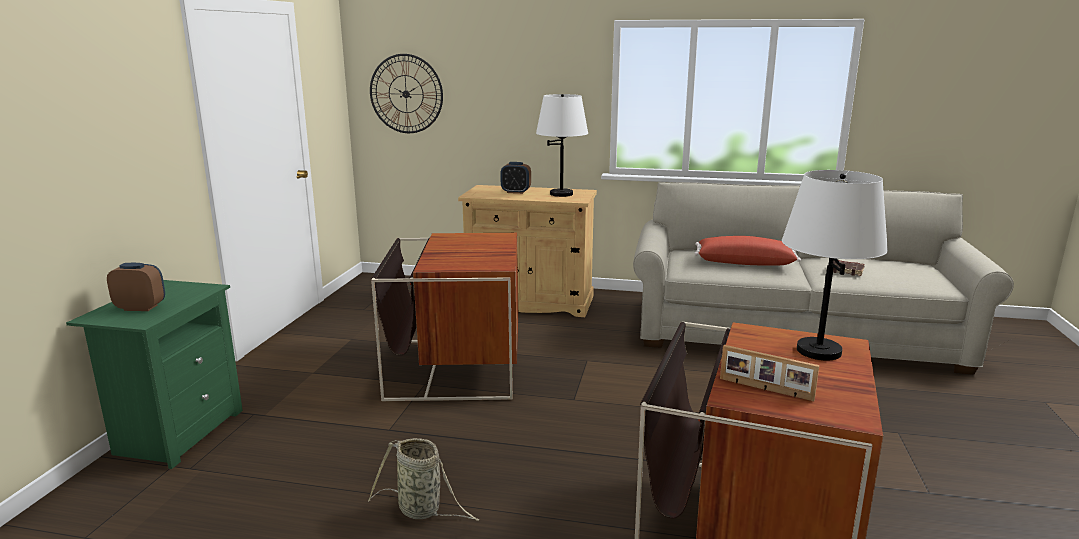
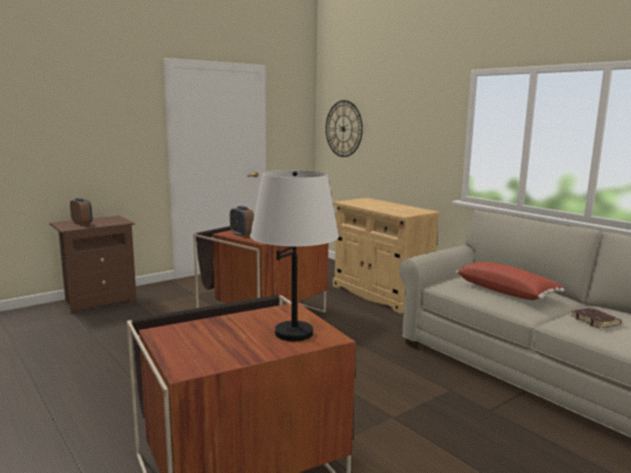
camera: 40 degrees right, 5 degrees down
(177, 433) = (99, 301): green nightstand -> brown nightstand
(422, 510) = (115, 373): basket -> none
(516, 192) = (377, 204): alarm clock -> alarm clock (242, 234)
(561, 194) = (404, 210): white table lamp -> none
(765, 389) = (191, 336): picture frame -> none

